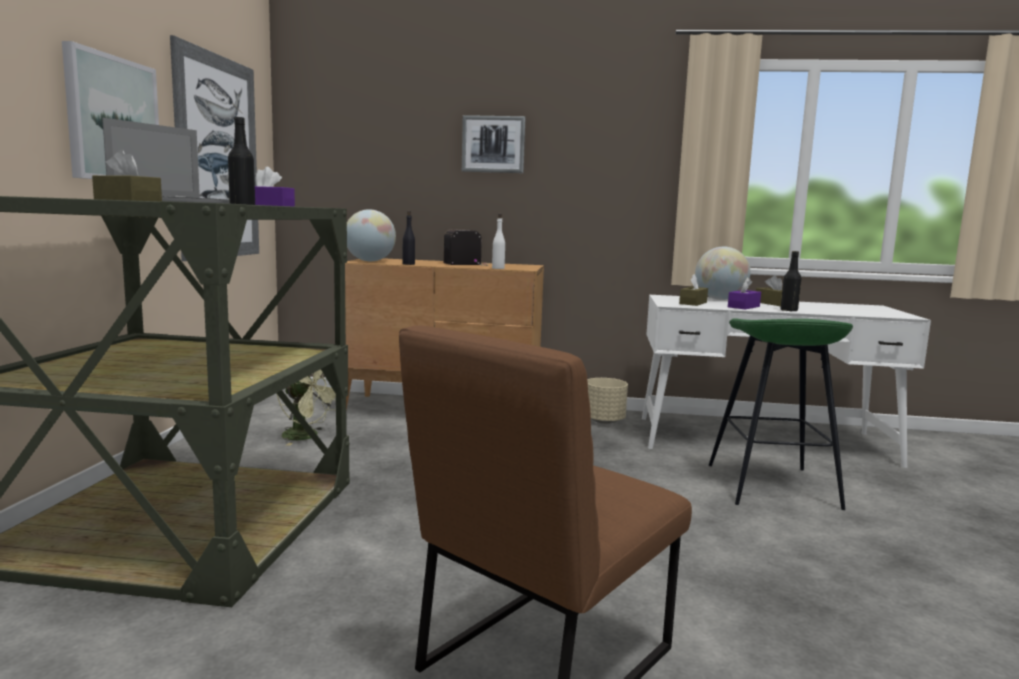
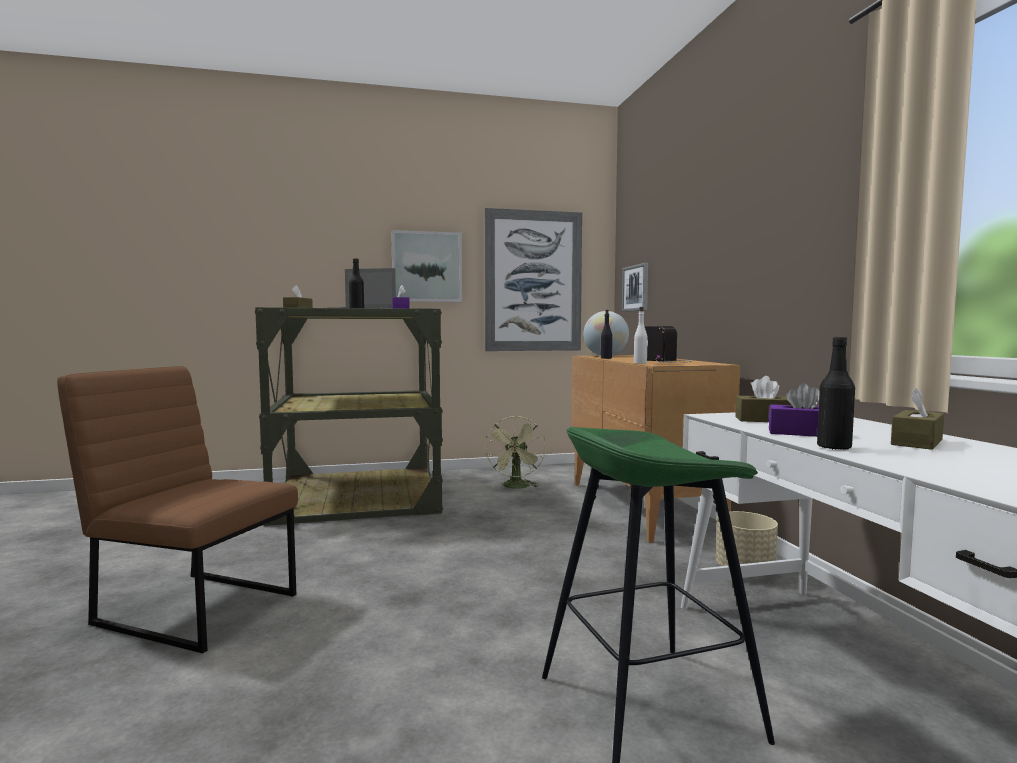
camera: 70 degrees right, 5 degrees down
(493, 144) = (714, 233): picture -> picture (635, 288)
(720, 299) = (867, 425): globe -> none

